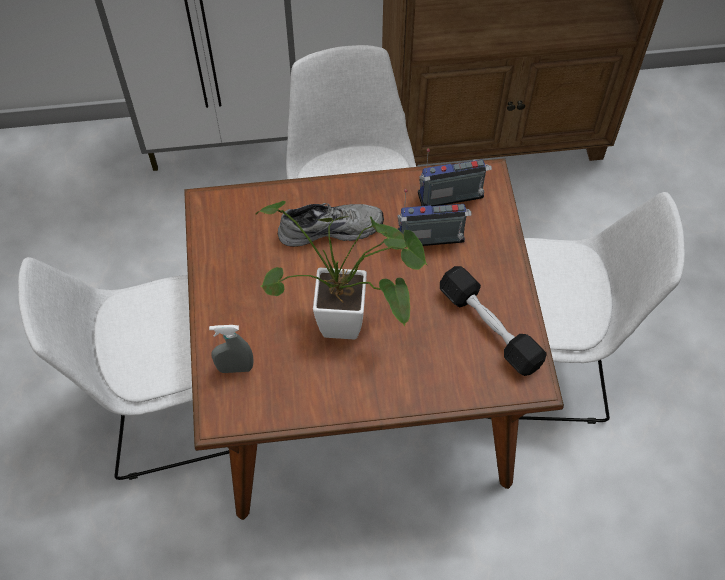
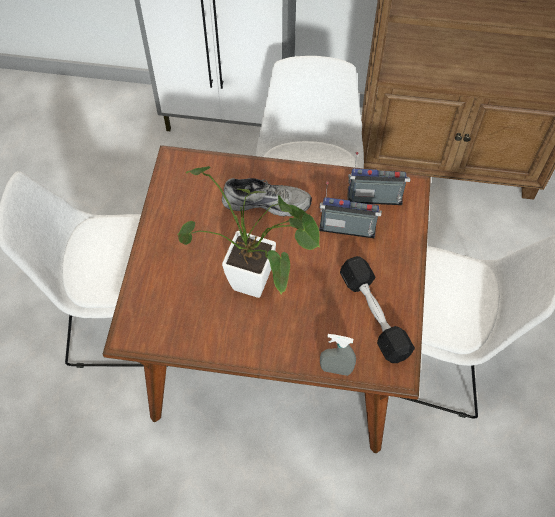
camera: 15 degrees right, 0 degrees up
(235, 368) = (154, 298): grey spray bottle -> grey spray bottle (336, 369)

